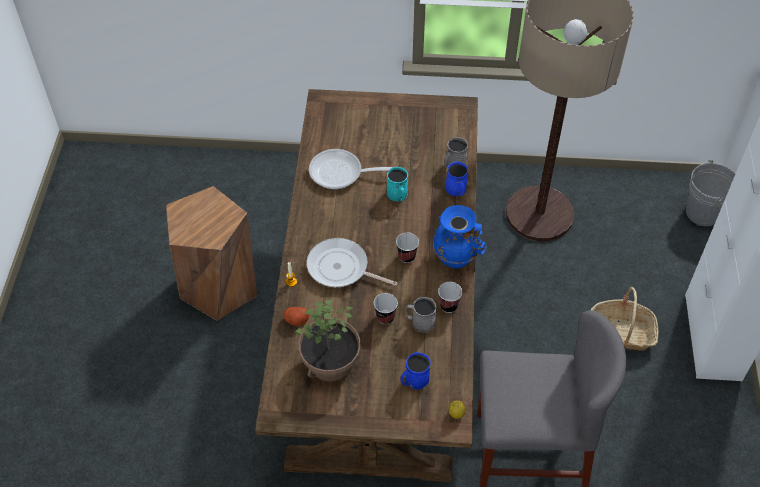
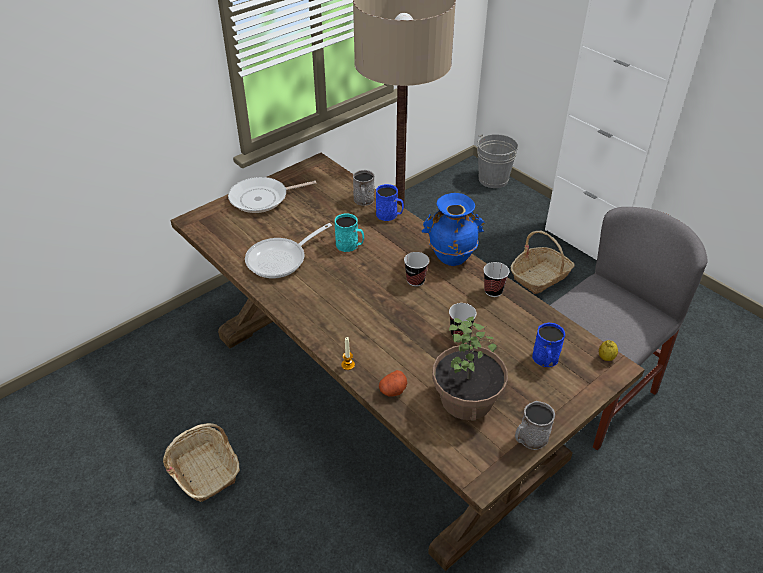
camera: 45 degrees left, 10 degrees down
(219, 287) = (204, 471): brown stool -> basket
(341, 268) = (376, 324): frying pan -> frying pan (262, 199)
(420, 322) = (490, 317): grey mug -> grey mug (529, 439)

